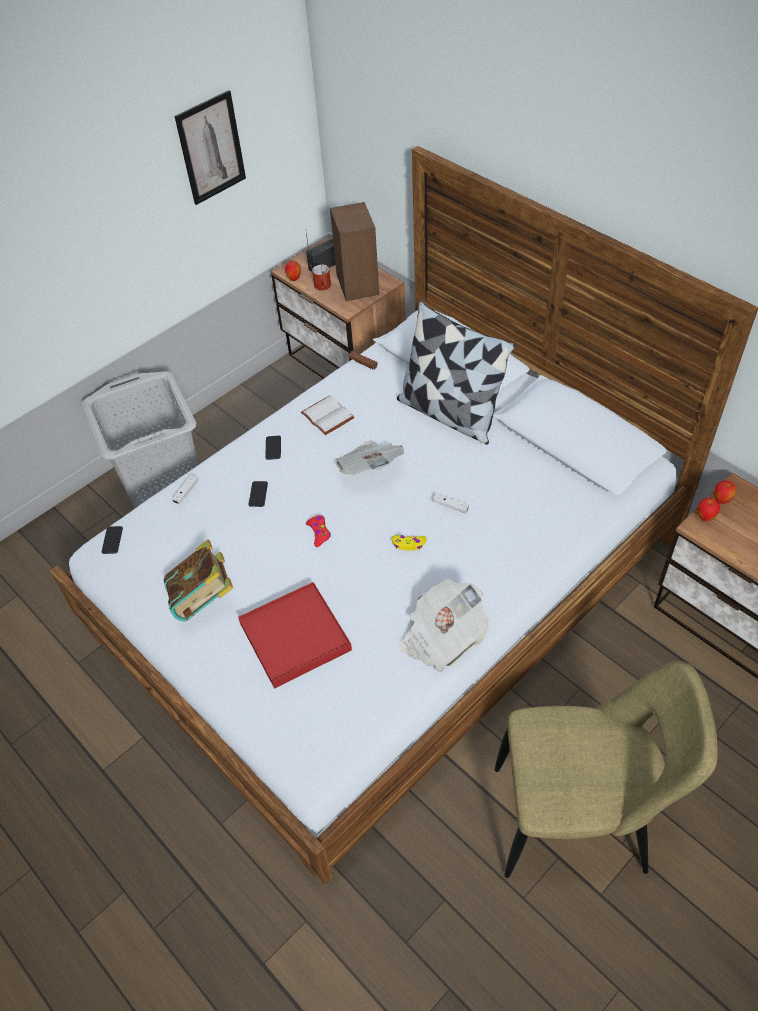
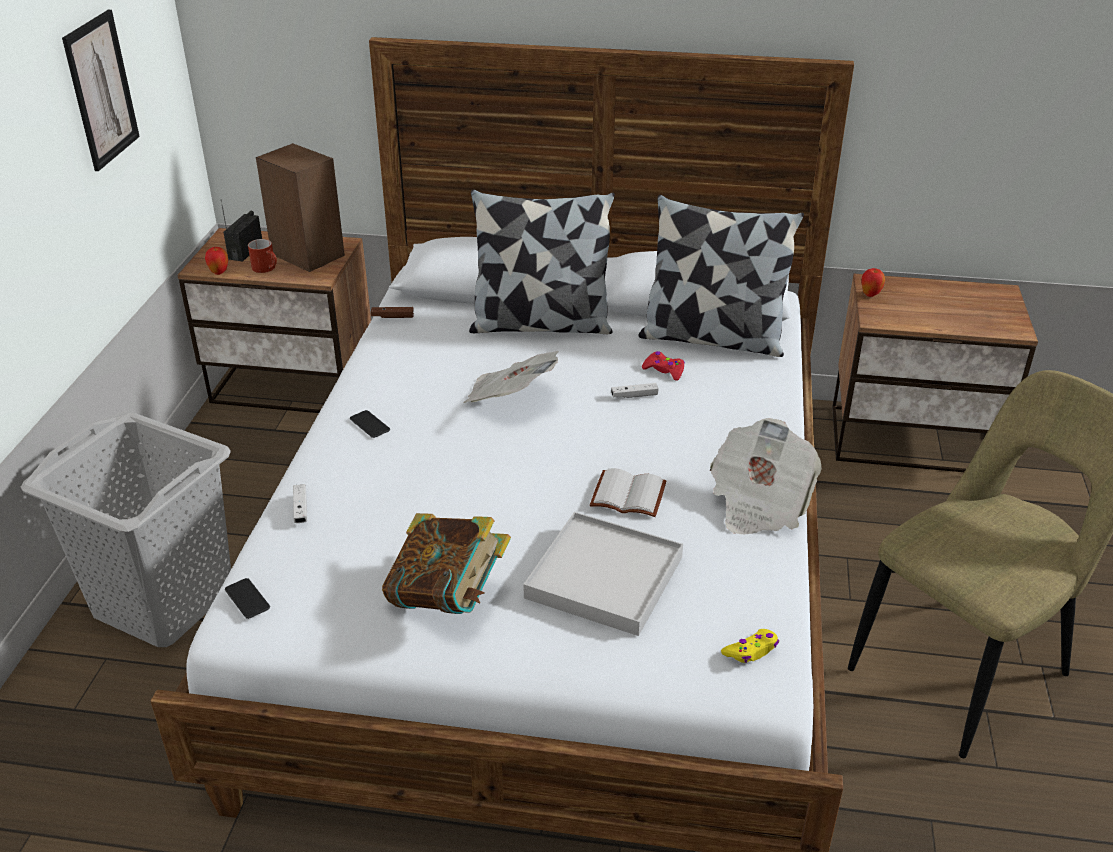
camera: 40 degrees left, 15 degrees down
(258, 494) = (402, 471): phone -> none
(295, 637) = (605, 577): red tray -> white tray
(319, 533) = (519, 474): red game controller -> red game controller (664, 370)
(326, 416) = (402, 375): white book -> white book (626, 496)
(409, 544) = (630, 443): yellow game controller -> yellow game controller (751, 651)
(555, 482) = (712, 338): none -> pillow
(705, 518) = (873, 311): apple -> none

